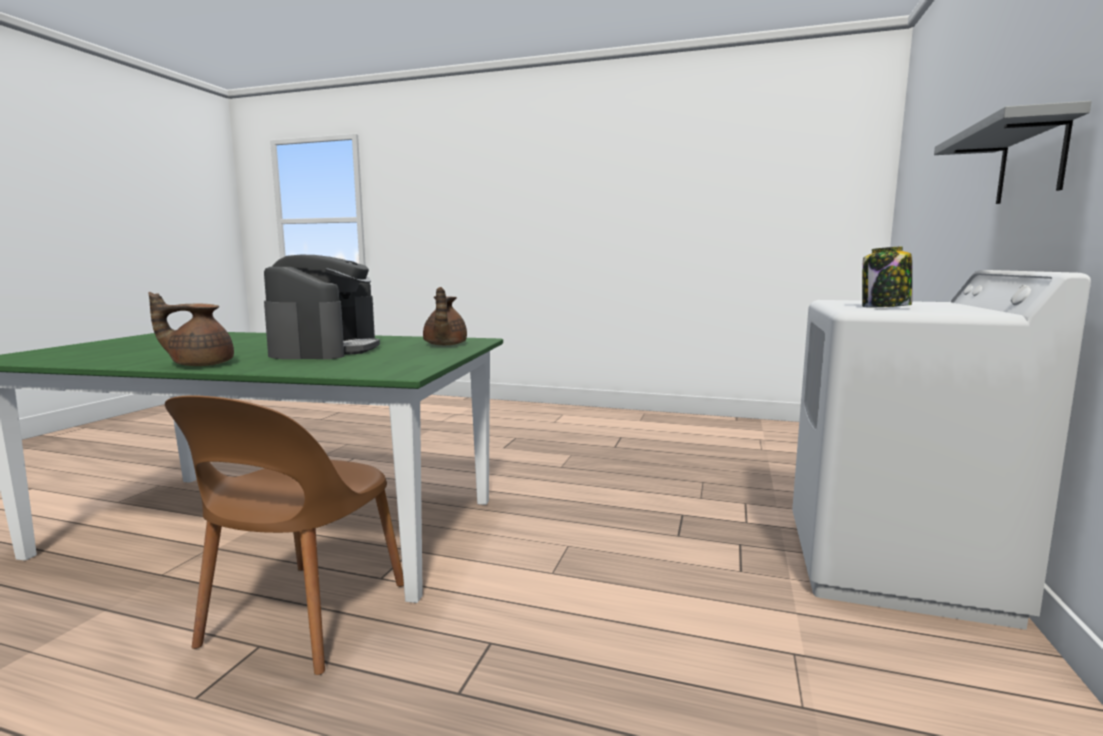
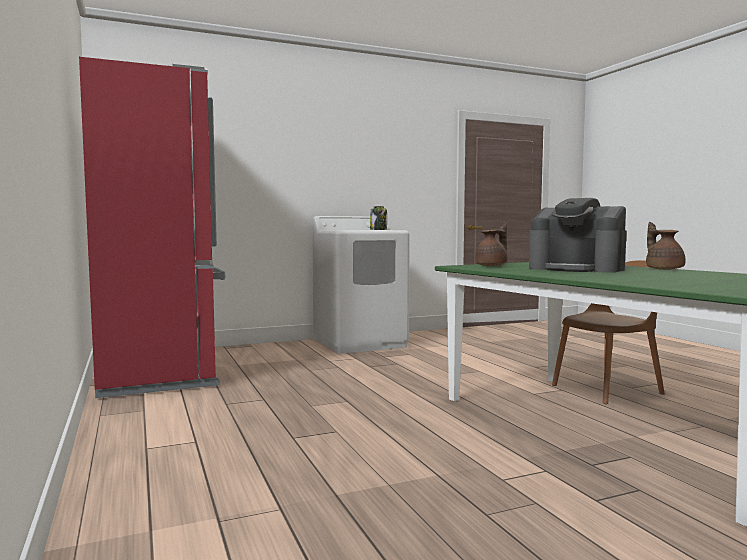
camera: 130 degrees left, 5 degrees down
(200, 364) = (663, 269): brown teapot -> brown teapot turned 135 degrees counterclockwise
(326, 349) = (577, 269): coffee machine -> coffee machine turned 105 degrees counterclockwise
(768, 435) = (159, 371): none -> red fridge
(1031, 161) = (324, 173): grey shelf -> none

